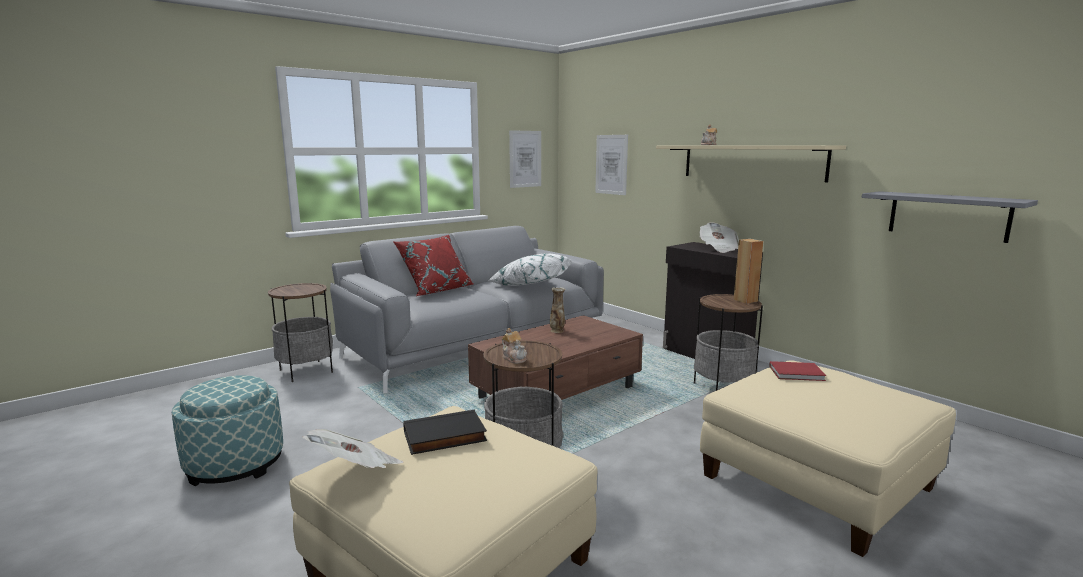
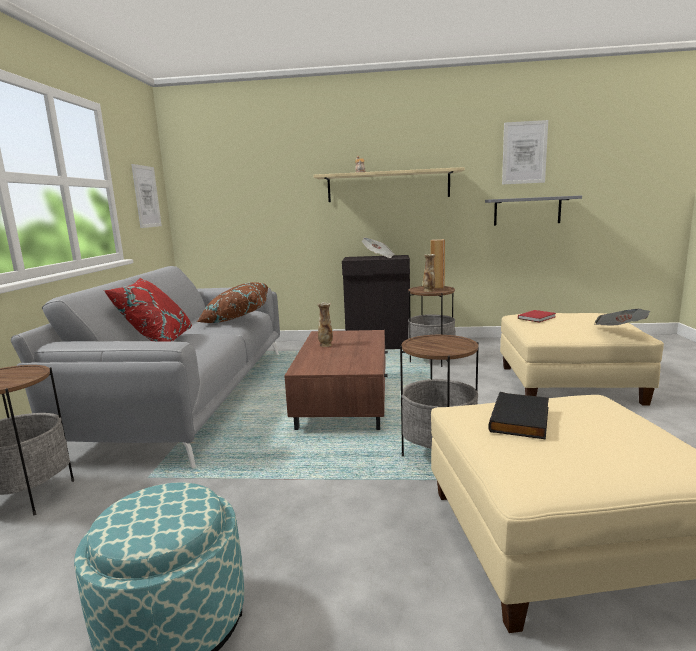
camera: 45 degrees left, 0 degrees up
(356, 470) = (554, 469): newspaper -> newspaper (619, 331)
(514, 358) = (447, 348): teapot -> none
(529, 285) = (236, 318): white pillow -> brown pillow
(611, 164) = (242, 198): picture -> picture (524, 152)
(721, 302) = (429, 290): none -> vase

